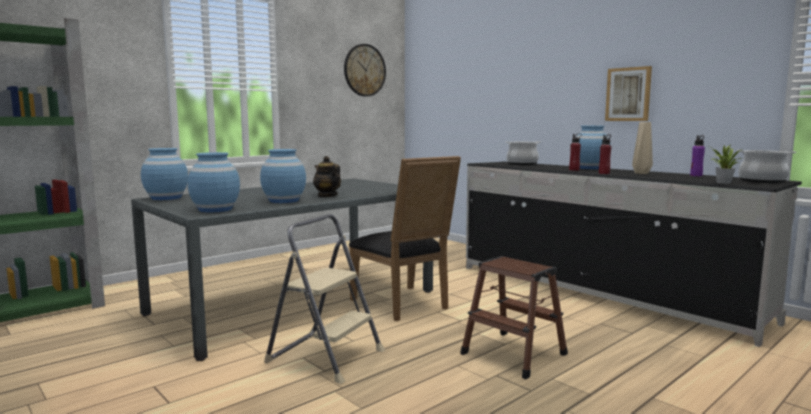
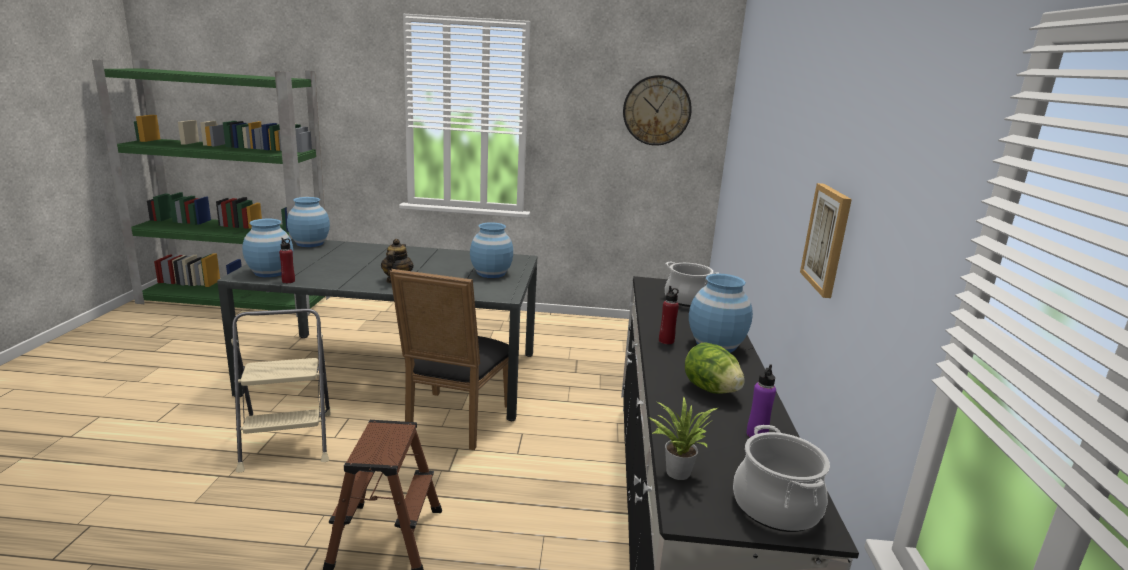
camera: 45 degrees right, 10 degrees up
(284, 200) = (345, 276): blue vase -> blue vase (491, 273)
(604, 173) = (656, 366): red bottle -> red bottle (288, 281)
(642, 173) = (711, 389): beige vase -> lettuce

